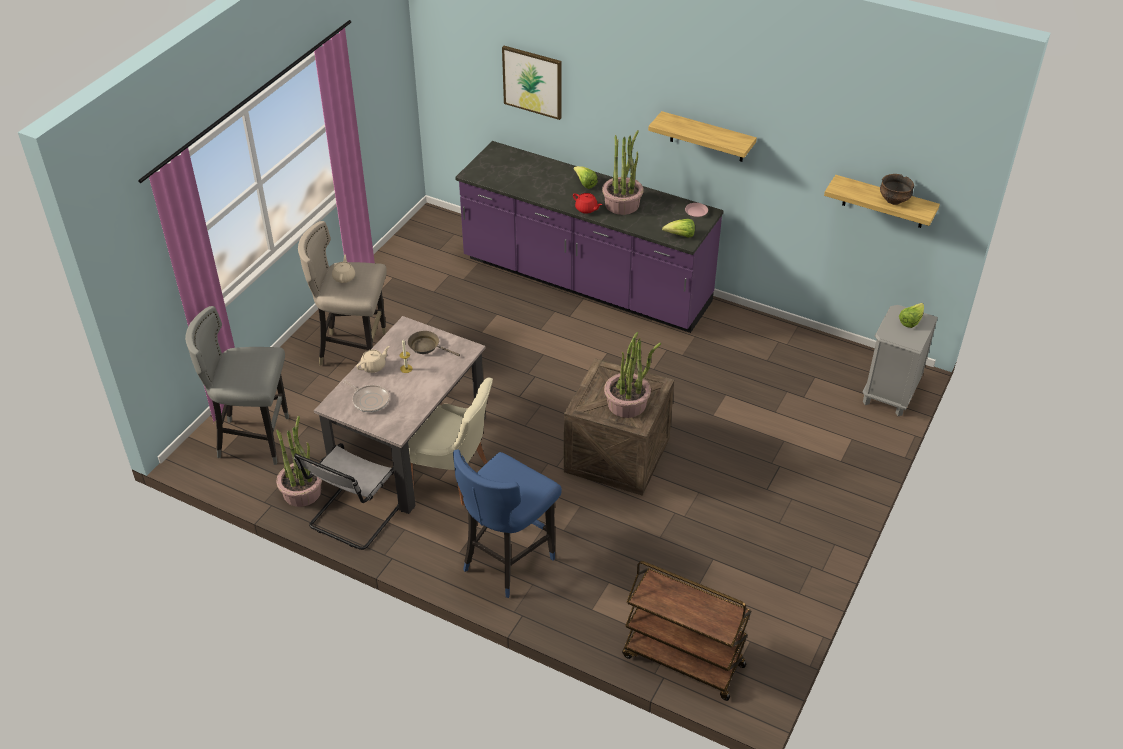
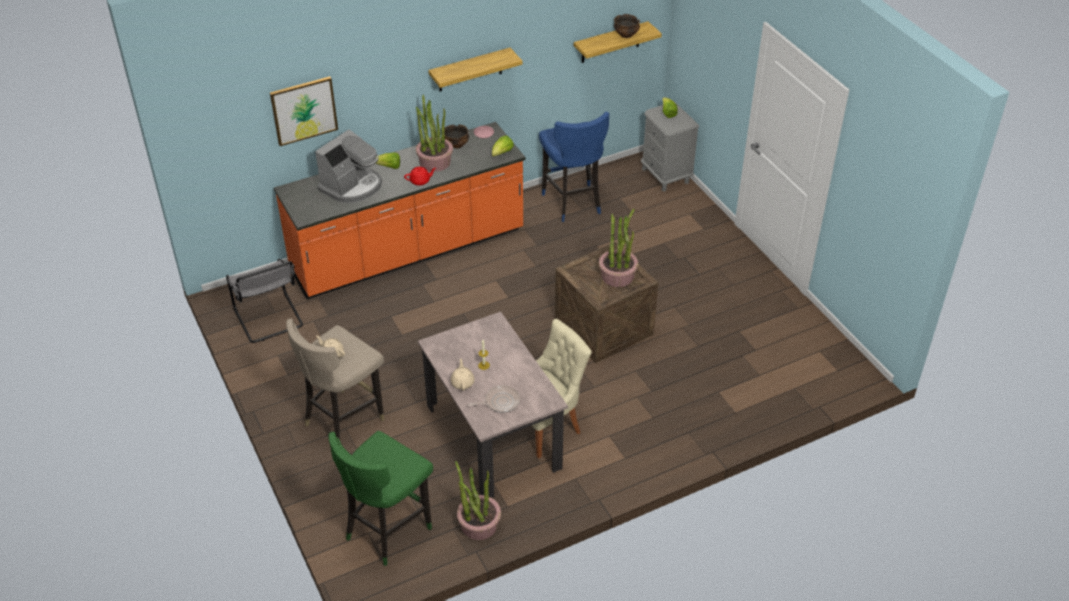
camera: 55 degrees left, 0 degrees up
(255, 439) = (387, 530): grey stool -> green stool
(353, 518) = (536, 504): grey chair -> grey chair (269, 319)
(427, 347) = (469, 343): brown frying pan -> none
(507, 561) = (655, 435): blue stool -> blue stool (572, 202)
(537, 177) = (352, 186): none -> coffee machine
(585, 283) = (408, 252): purple counter -> orange counter
(661, 204) = (456, 145): none -> bowl
(682, 661) = (812, 390): brown cart -> none

